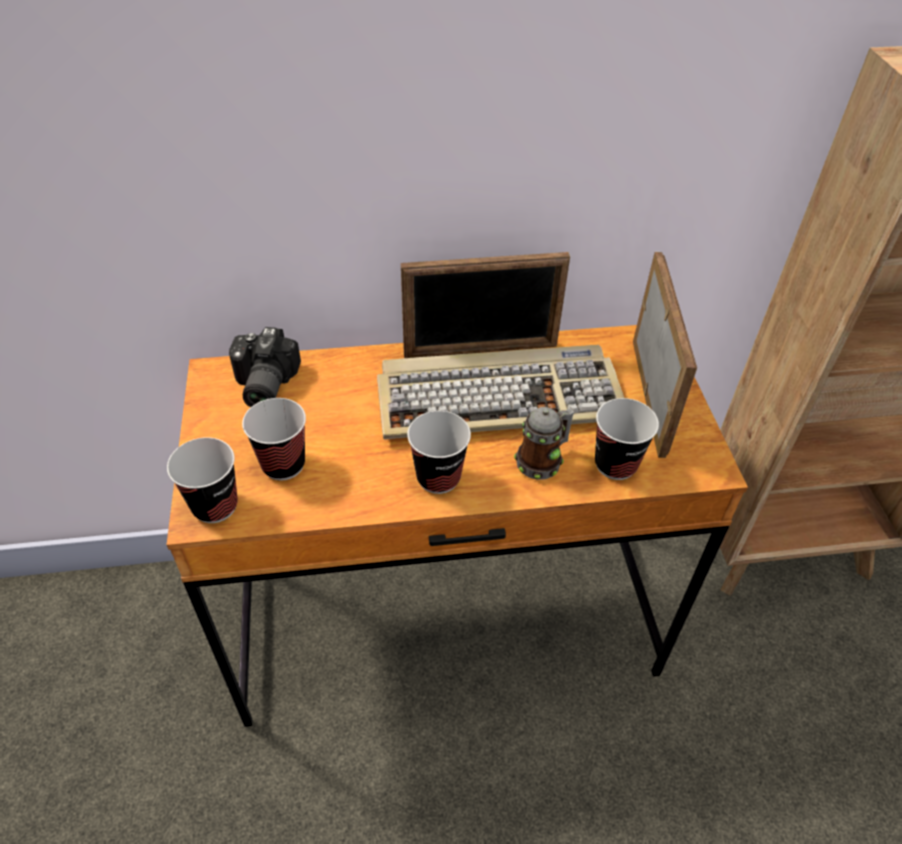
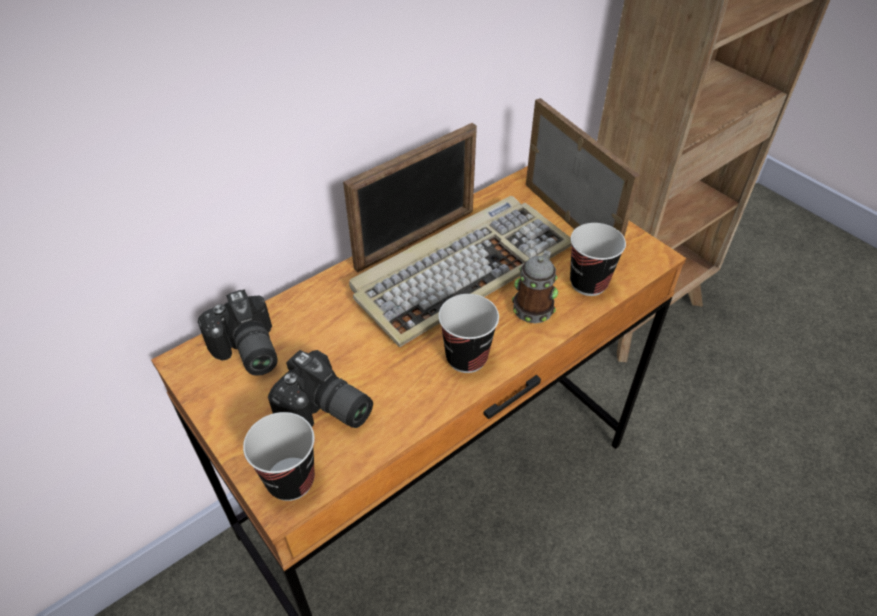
camera: 30 degrees left, 0 degrees up
(283, 464) = (325, 412): cup -> camera

